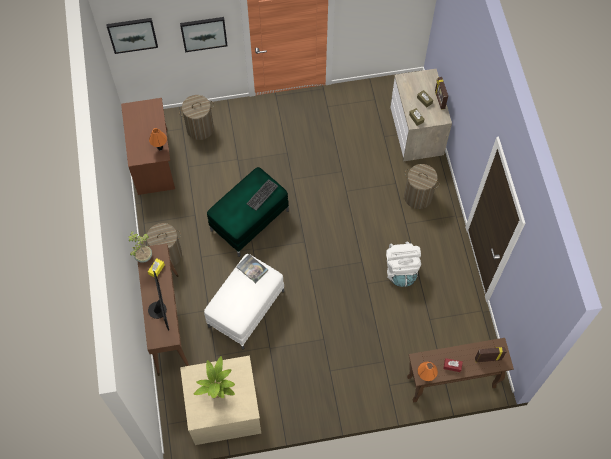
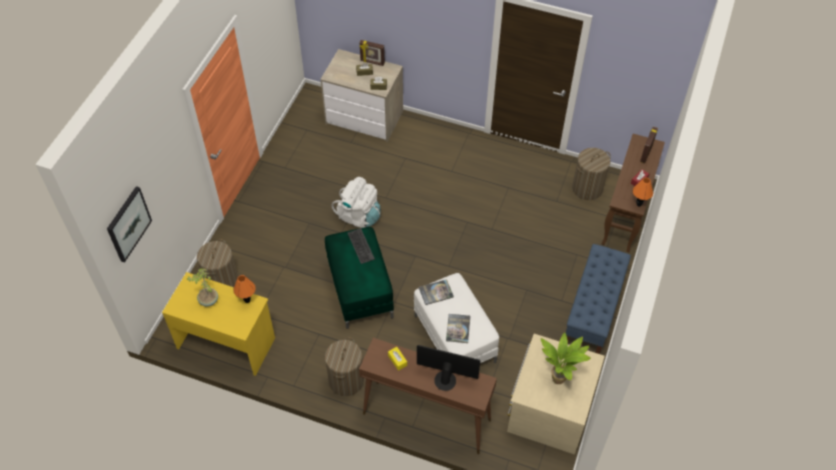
camera: 60 degrees left, 10 degrees down
(143, 256) = (373, 366): potted plant -> potted plant (208, 301)
(153, 161) = (226, 342): brown desk -> yellow desk
(204, 33) = (174, 171): picture -> none
(229, 301) = (458, 328): none -> book
(333, 400) = (593, 312): none -> blue bench
(401, 270) = (495, 197): white backpack -> white backpack (359, 216)
(418, 196) = (430, 149): laundry basket -> laundry basket (587, 188)

